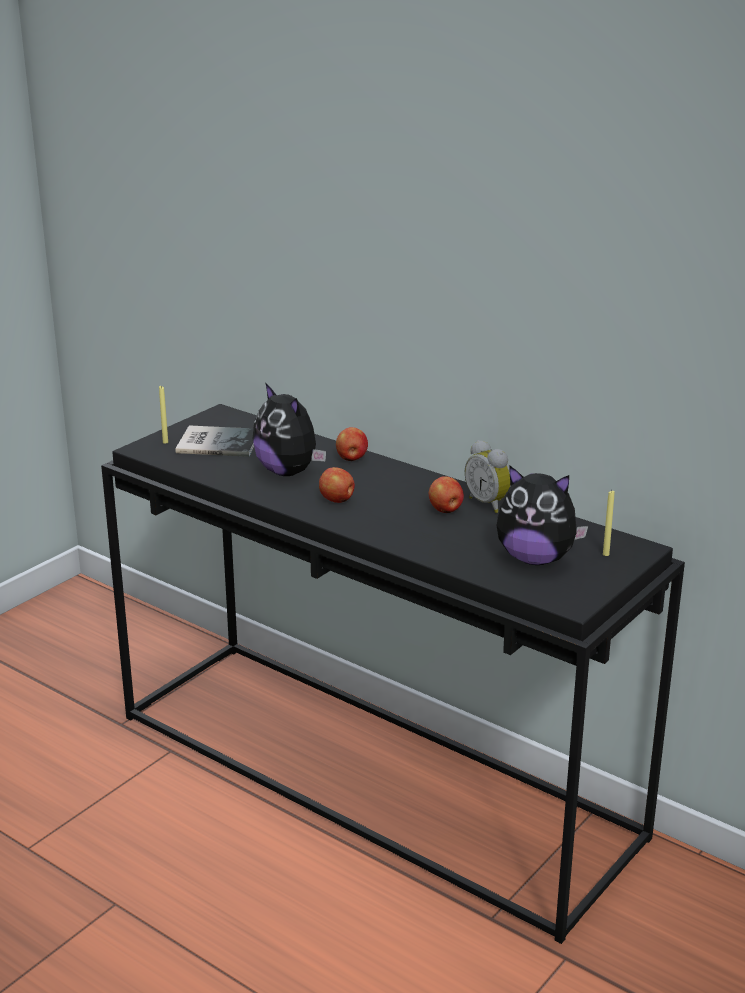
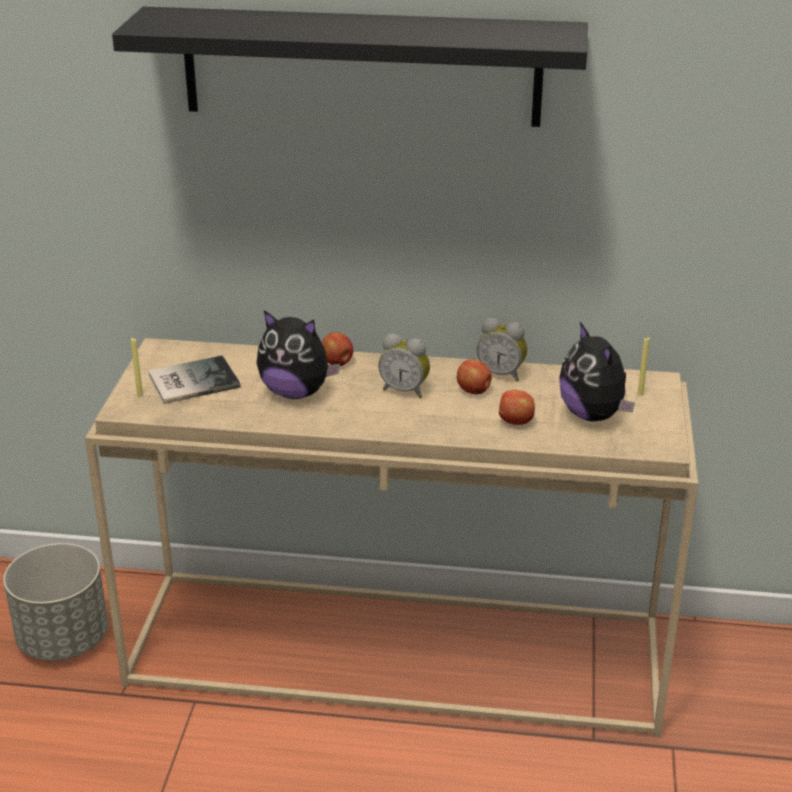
camera: 30 degrees left, 5 degrees up
(115, 667) = (64, 639): none -> grey planter
(337, 500) = (372, 409): apple -> apple (516, 422)
(377, 774) = (399, 650): black console table -> beige console table
(384, 494) = (405, 390): none -> alarm clock
(400, 166) = (361, 66): none -> black shelf
(536, 559) = (593, 415): plush toy -> plush toy turned 75 degrees clockwise

